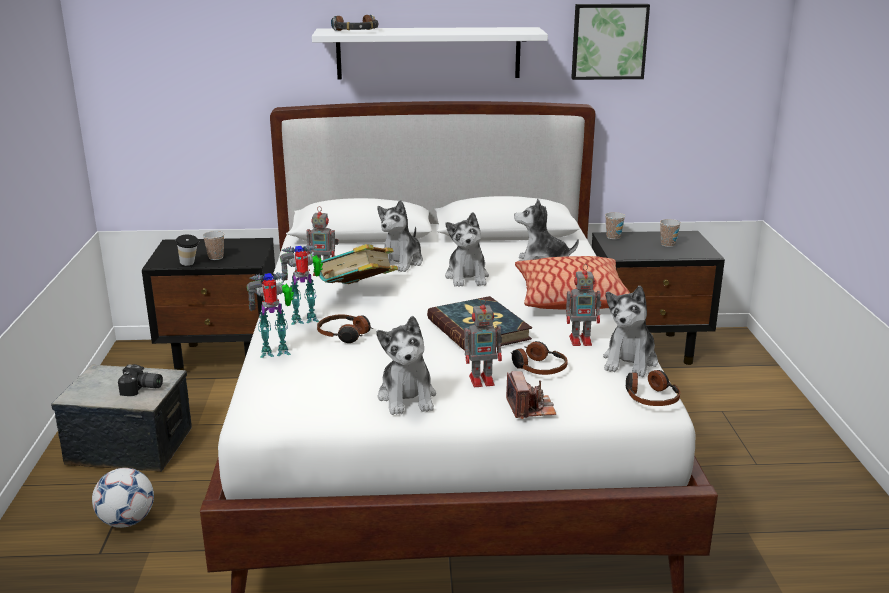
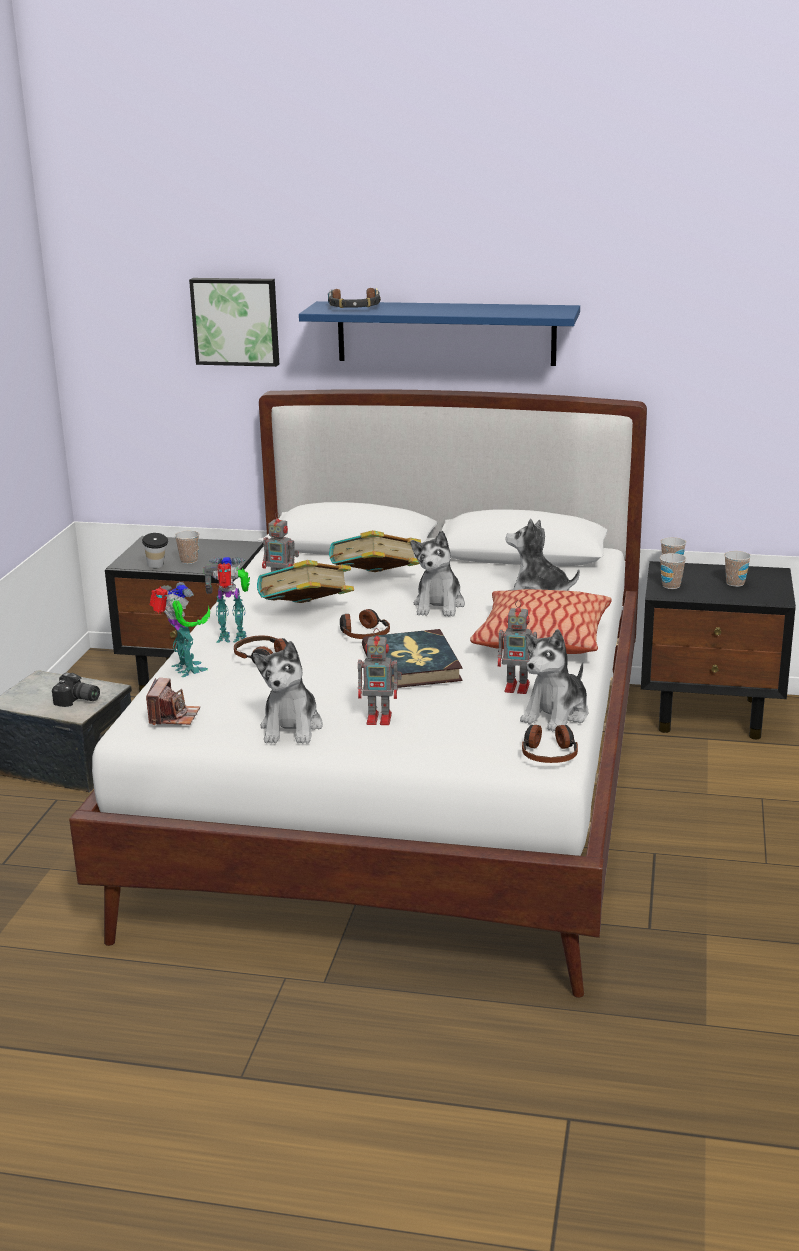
camera: 15 degrees right, 0 degrees up
(127, 521) = (38, 837): football -> none
(276, 352) = (185, 670): toy robot -> toy robot turned 60 degrees clockwise
(401, 262) = (375, 582): plush toy -> book
(428, 53) = (446, 333): white shelf -> blue shelf
(530, 408) = (411, 751): camera -> camera (173, 716)
(538, 367) = (448, 711): headphones -> headphones (363, 634)
(609, 41) = (668, 324): picture -> picture (236, 321)
(622, 249) = (671, 586): none -> cup

